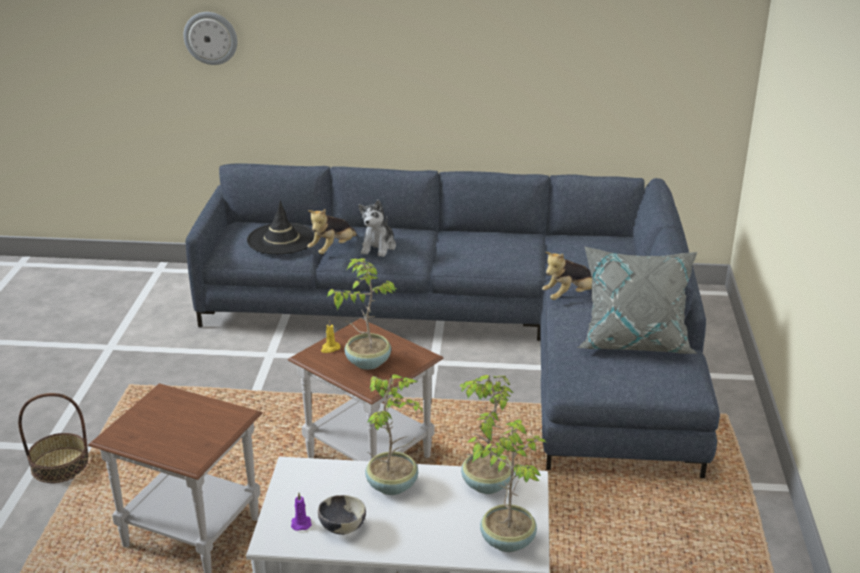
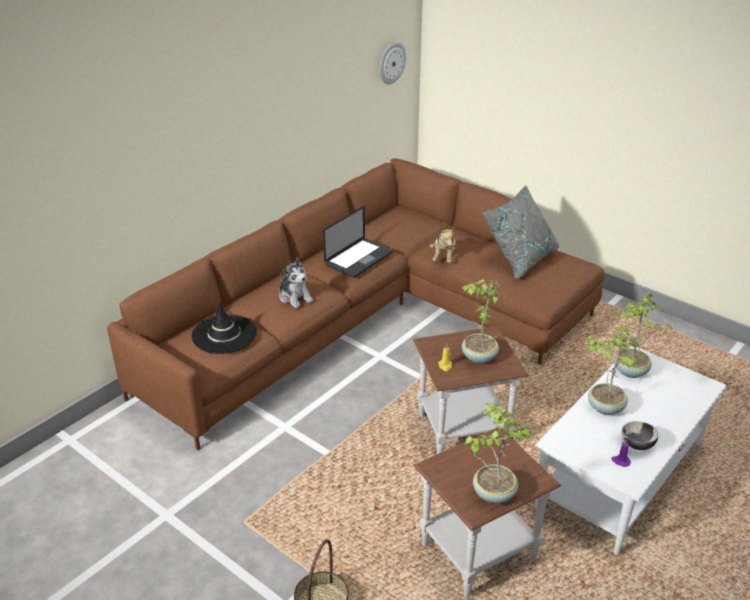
camera: 55 degrees left, 5 degrees up
(211, 38) = (76, 187): wall clock -> wall clock (391, 63)
(333, 249) = (271, 317): plush toy -> none
(485, 334) = (370, 321): blue sofa -> brown sofa
(488, 252) = (359, 259): none -> laptop
(507, 540) = (689, 386): potted plant -> potted plant (493, 493)

